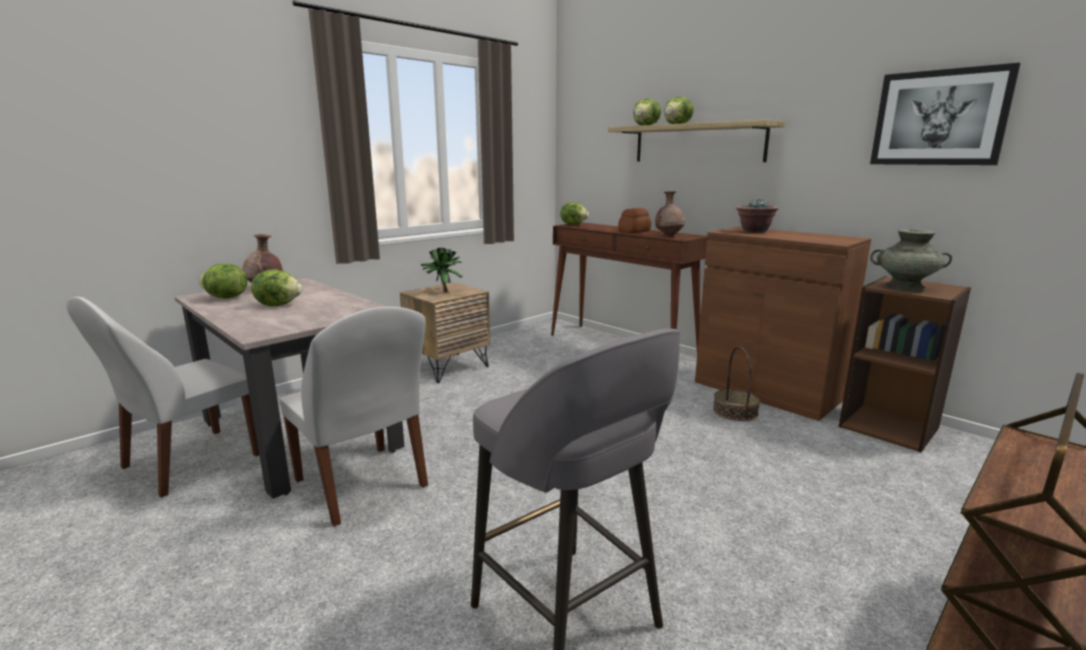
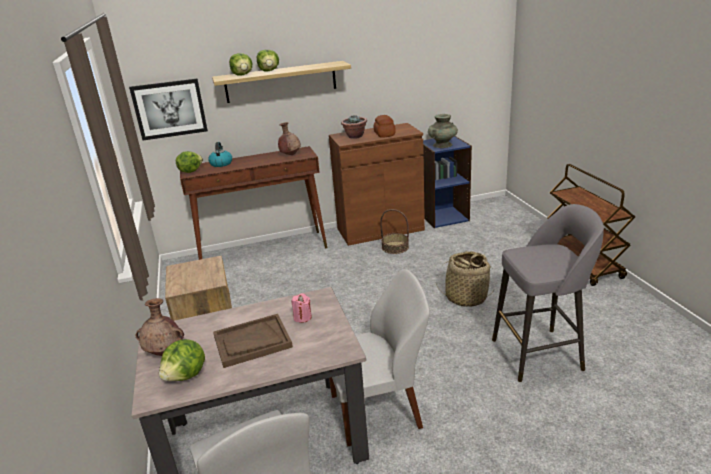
camera: 60 degrees left, 10 degrees up
(279, 305) = (252, 342): lettuce -> brown tray
(327, 311) = (302, 317): none -> pink candle
(442, 291) = (194, 276): potted plant -> none
(606, 227) = (221, 163): none -> kettle
(633, 231) = (259, 160): bread -> bread (384, 134)
(671, 499) = (466, 297): none -> basket
(889, 427) = (443, 217): brown bookcase -> blue bookcase
(939, 118) = (424, 52): picture -> picture (169, 109)

